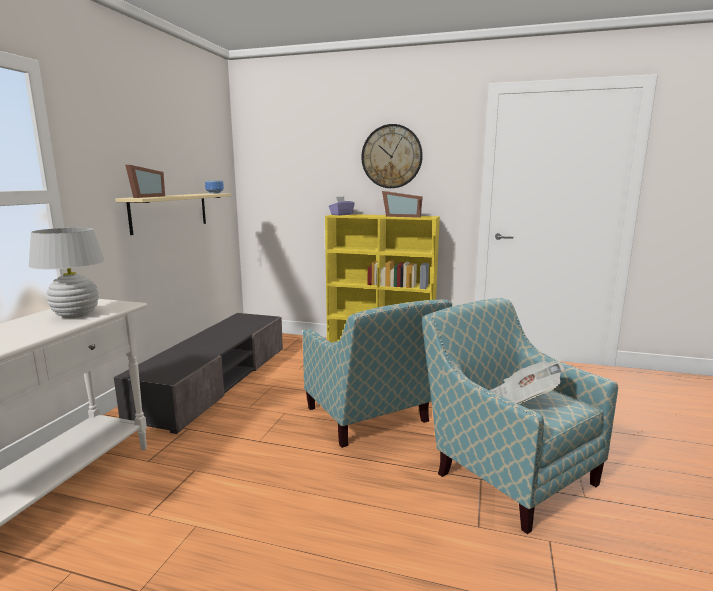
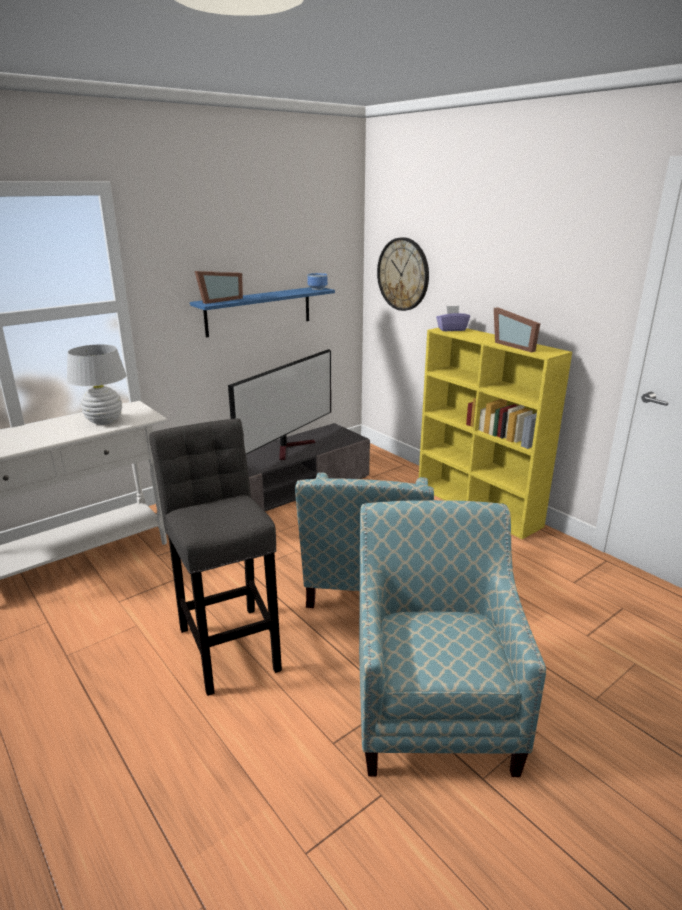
camera: 35 degrees right, 10 degrees up
(170, 212) = (259, 311): beige shelf -> blue shelf
(222, 334) = (291, 447): none -> television
(309, 499) = (229, 643): none -> grey stool
(391, 156) = (524, 258): wall clock -> wall clock (403, 274)
(521, 401) = (430, 638): newspaper -> none

